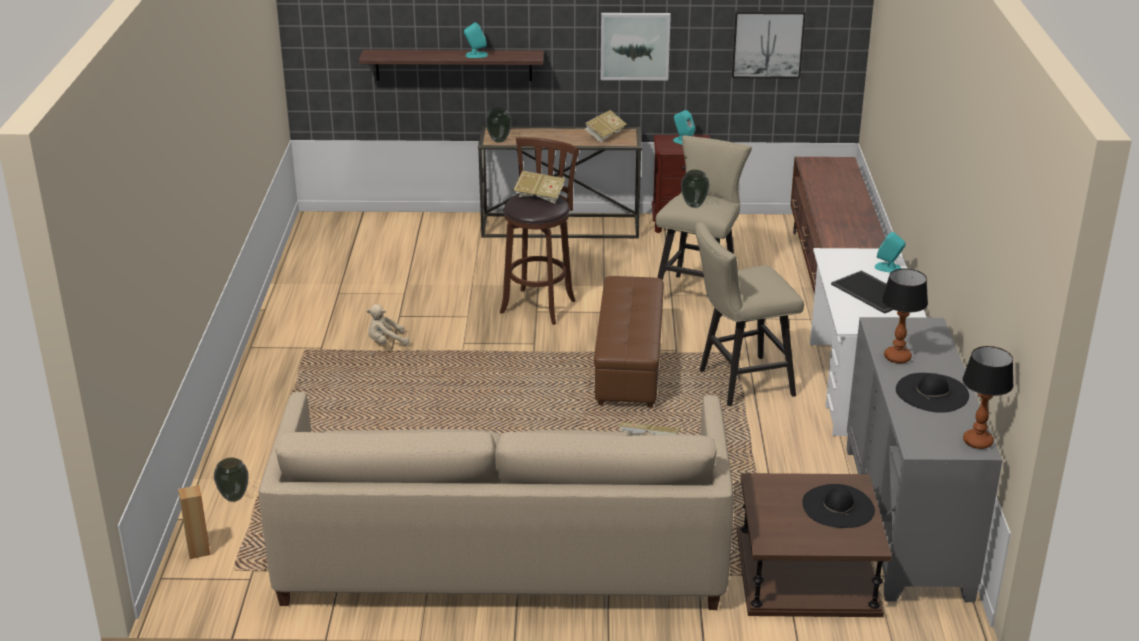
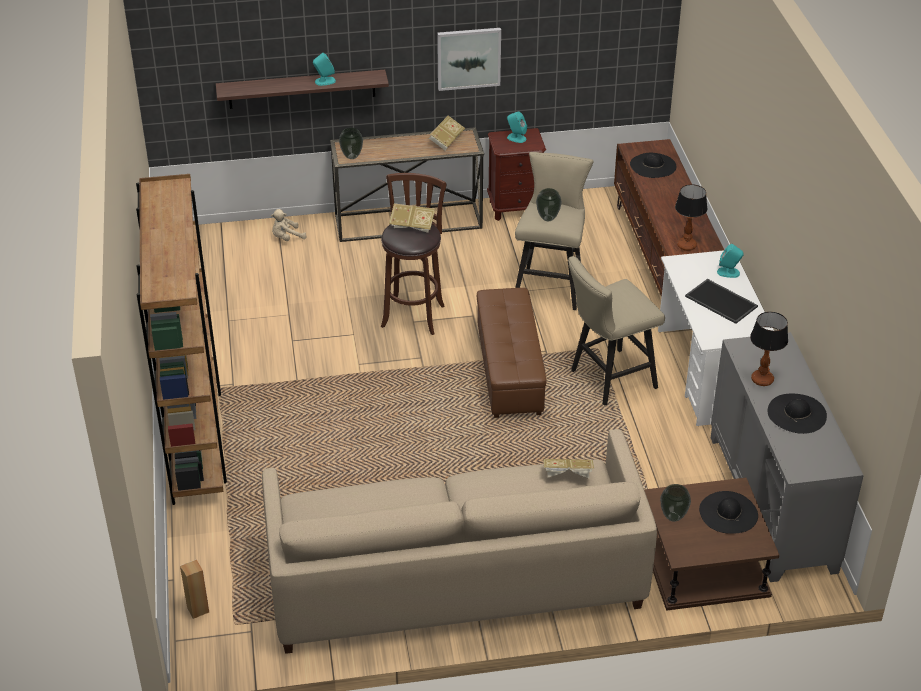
camera: 10 degrees left, 10 degrees up
(233, 498) = (209, 552): vase -> vase (673, 517)
(262, 393) = (196, 440): none -> brown bookcase
(386, 342) = (289, 371): beige plush toy -> beige plush toy (286, 238)
(767, 44) = (588, 46): picture -> none
(829, 177) = (653, 165): none -> black hat
(977, 441) = (841, 459): table lamp -> table lamp (686, 246)

